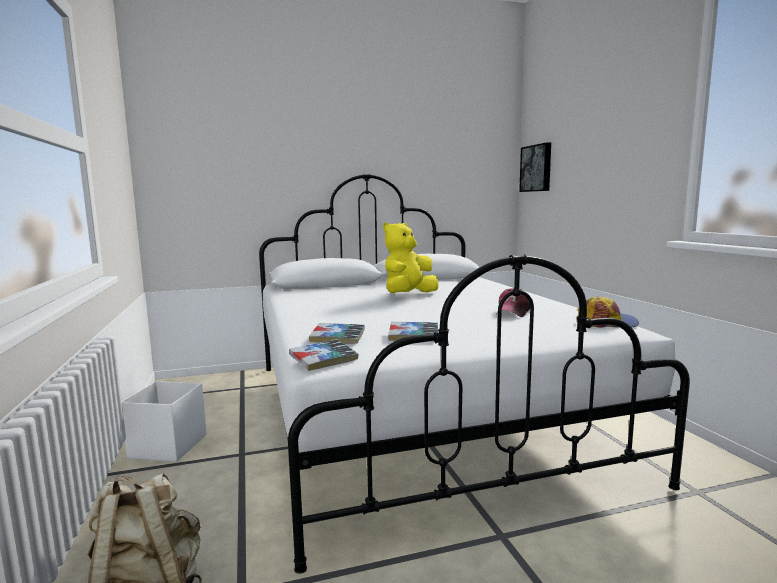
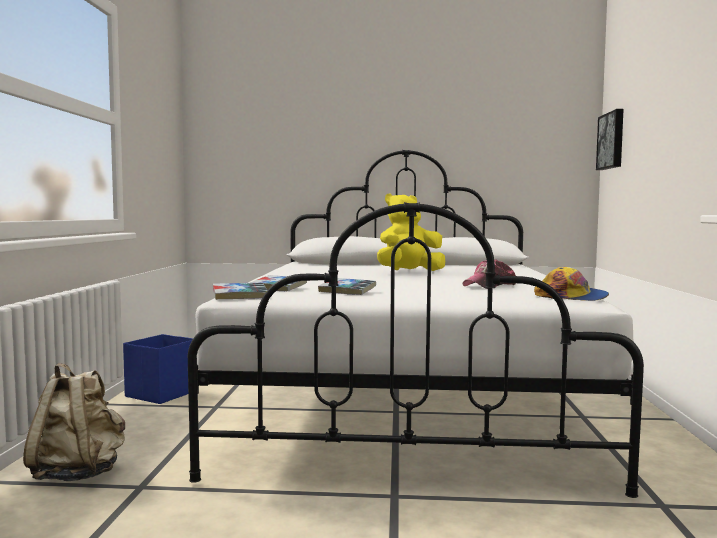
camera: 20 degrees right, 5 degrees down
(167, 447) = (160, 394): white storage box -> blue storage box

